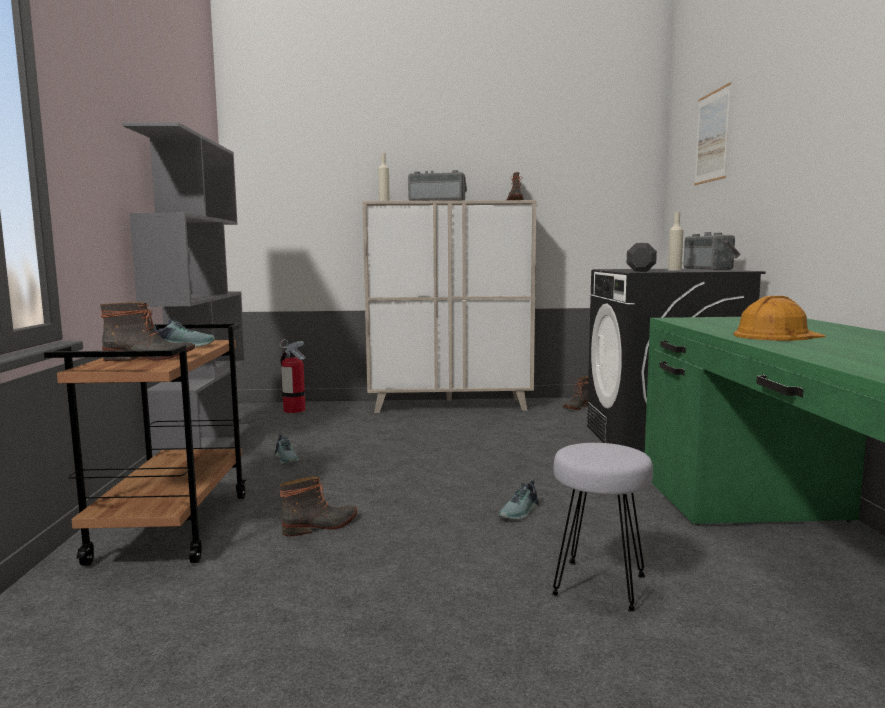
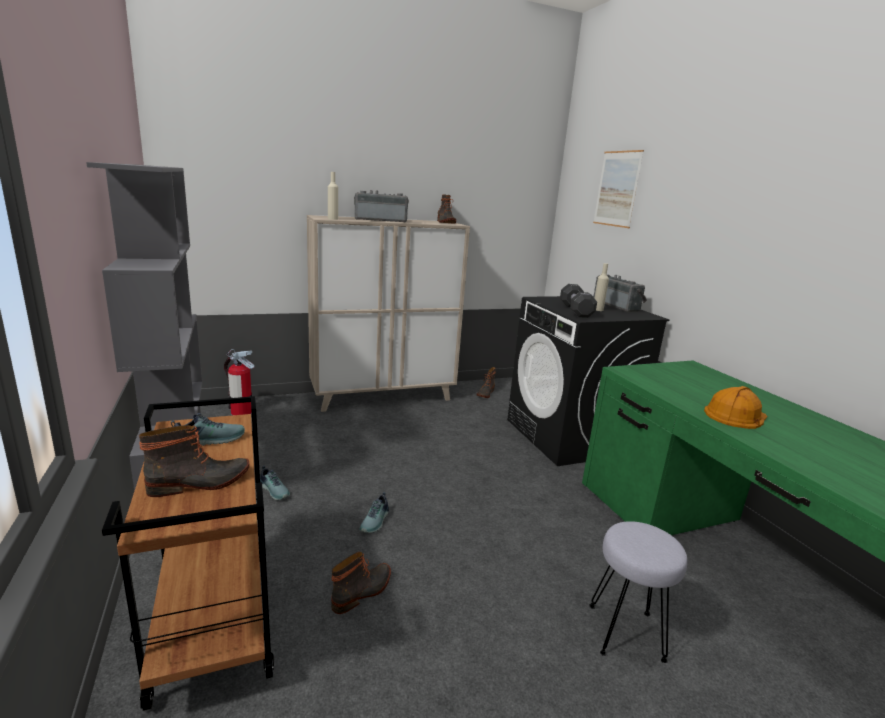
camera: 20 degrees left, 10 degrees up
(521, 512) = (519, 544): shoe -> shoe (376, 521)

